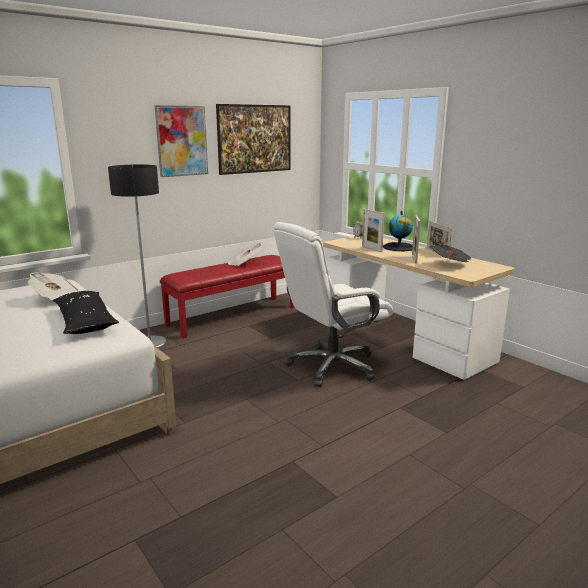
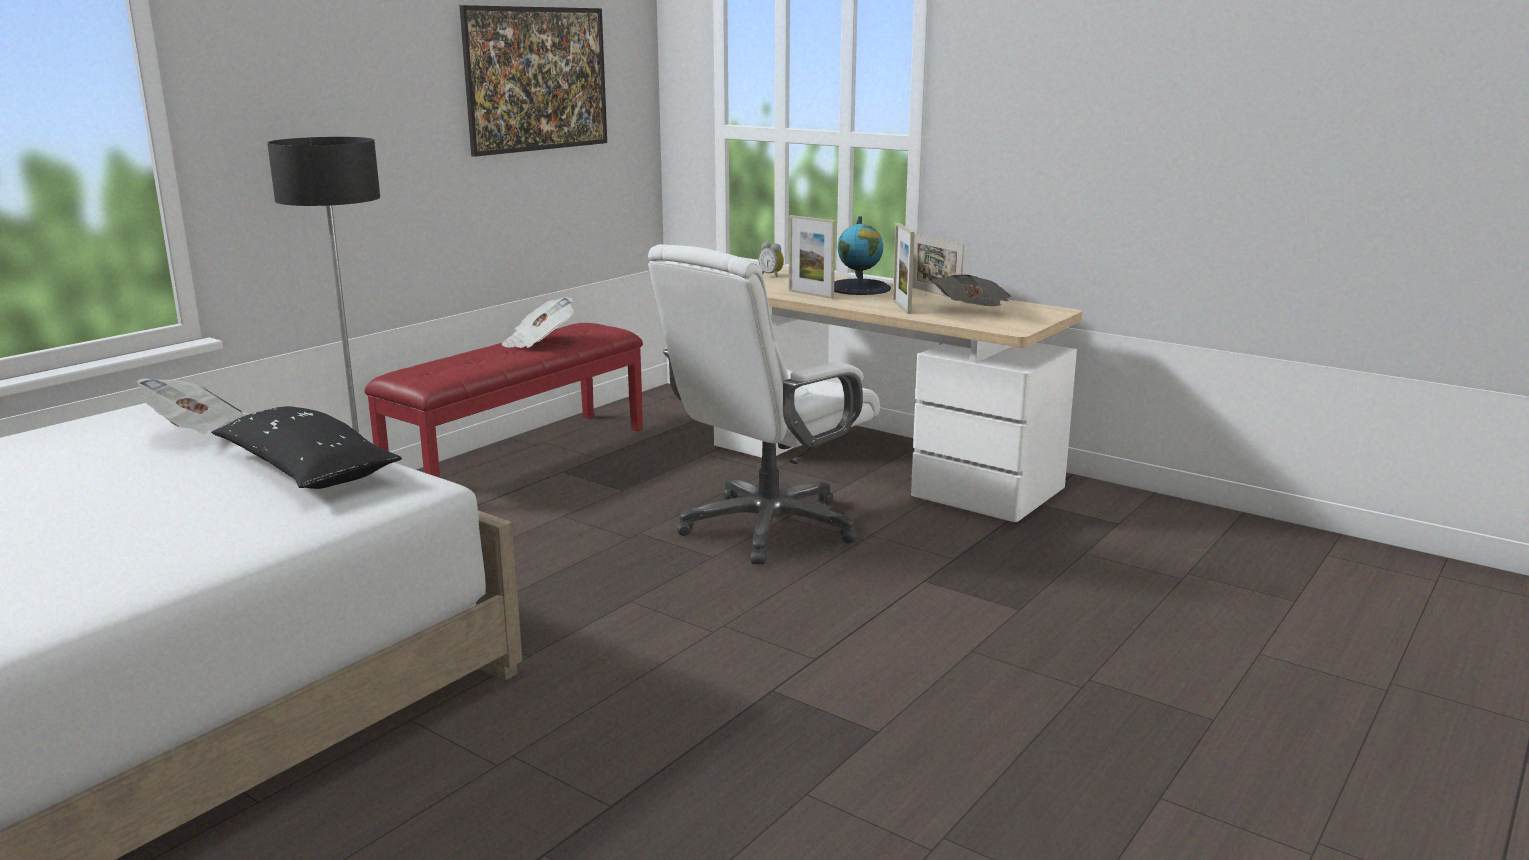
camera: 15 degrees left, 0 degrees up
(181, 141) = (396, 85): picture -> none

